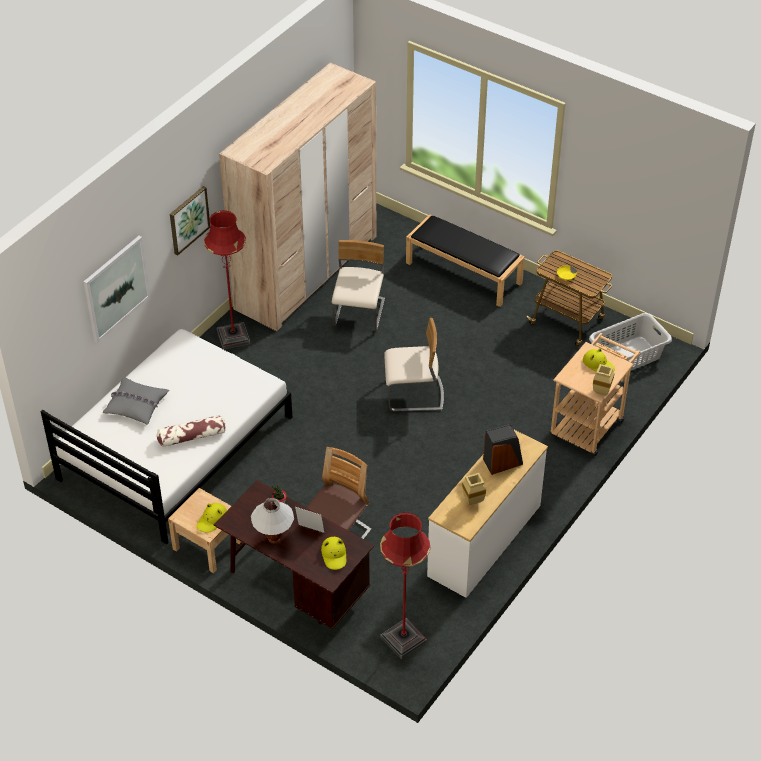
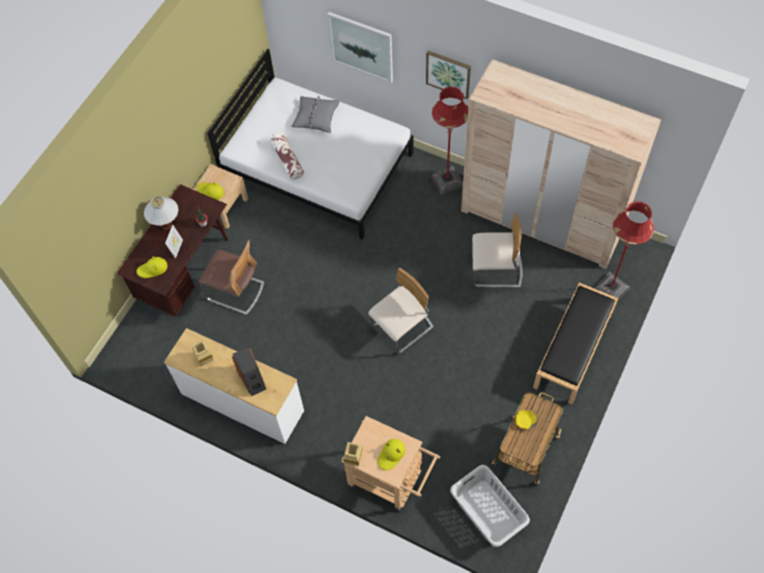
camera: 85 degrees right, 15 degrees up
(403, 639) = (139, 353): red floor lamp -> red floor lamp (611, 289)
(414, 395) = (402, 327): beige chair -> beige chair turned 120 degrees counterclockwise

